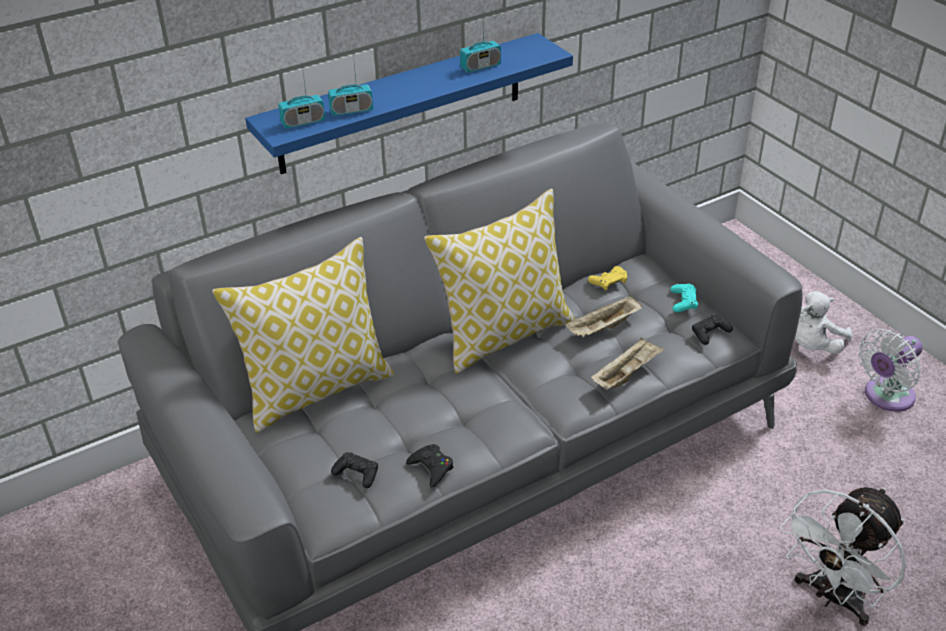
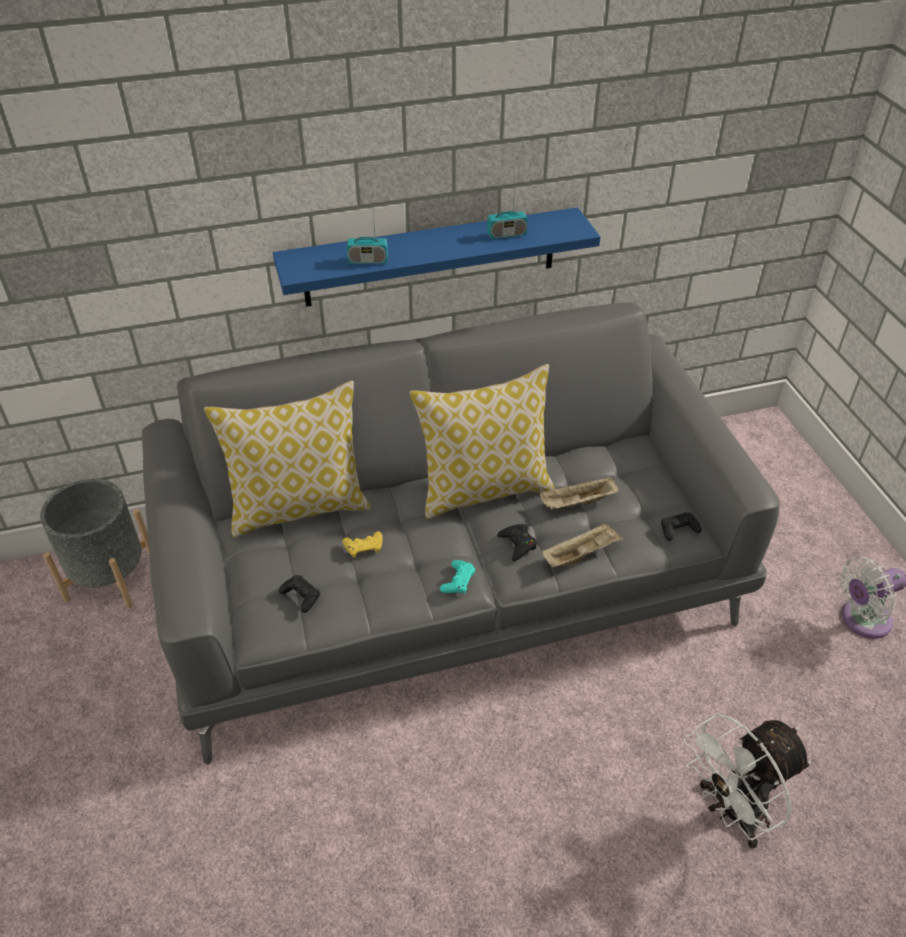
camera: 15 degrees right, 5 degrees up
(91, 526) = (111, 577): none -> grey planter
(303, 122) = (320, 265): radio -> none
(431, 468) = (368, 606): black game controller -> black game controller (518, 544)
(608, 281) = (600, 457): yellow game controller -> yellow game controller (364, 547)
(683, 302) = (664, 492): turquoise game controller -> turquoise game controller (458, 581)
(814, 346) = (808, 552): white plush toy -> none

